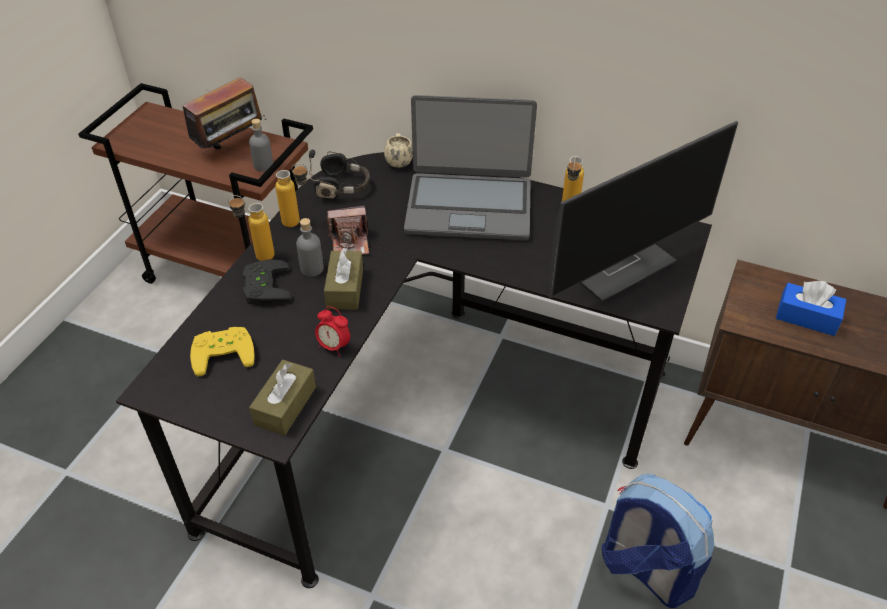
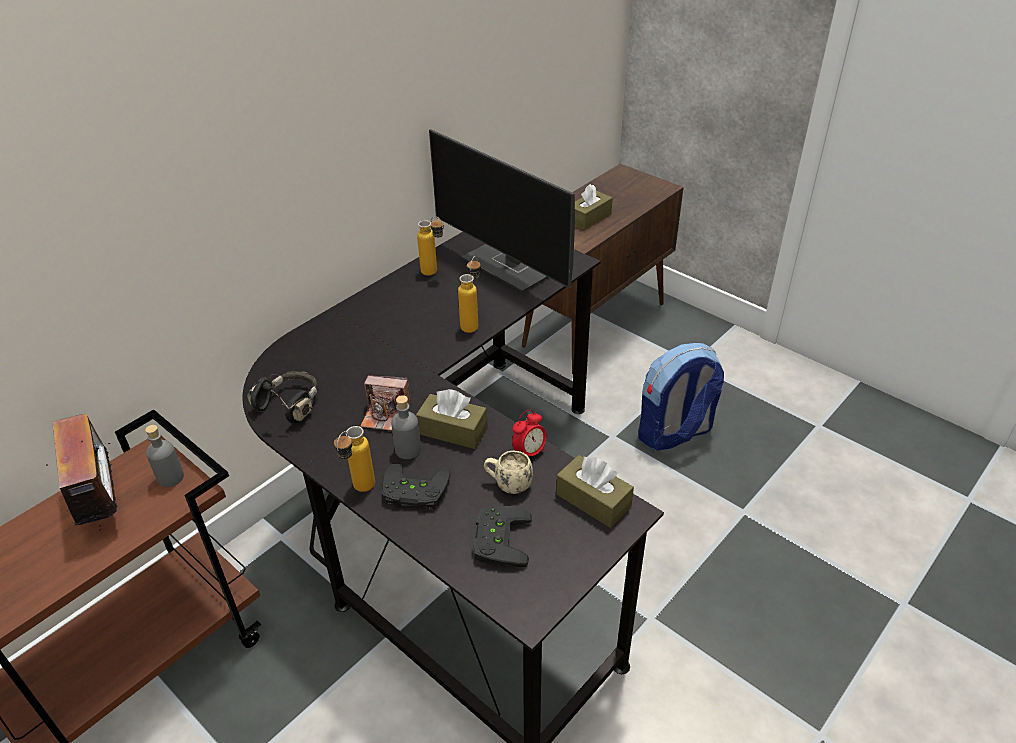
camera: 70 degrees left, 5 degrees down
(223, 351) = (497, 539): yellow game controller -> black game controller
(298, 222) = (325, 449): bottle -> bottle (472, 323)
(350, 243) = (386, 415): camera -> camera turned 90 degrees clockwise
(398, 161) = (278, 356): beige mug -> beige mug (508, 484)
(469, 206) = (386, 326): laptop -> none
(618, 264) = (512, 266): monitor -> monitor turned 150 degrees clockwise
(806, 317) = (589, 218): blue tissue box -> brown tissue box

